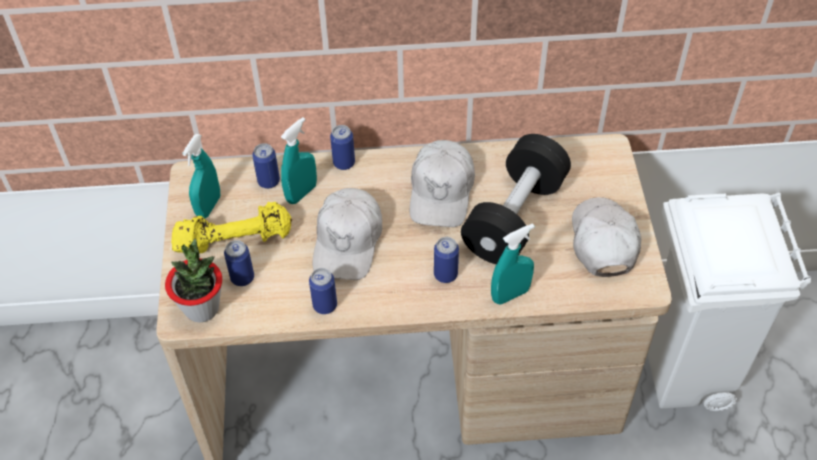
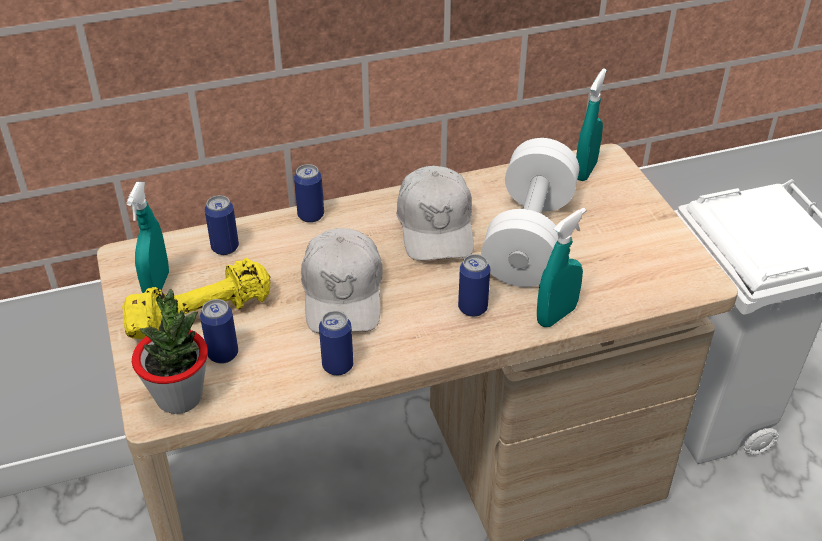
camera: 15 degrees left, 10 degrees down
(301, 193) = (269, 253): turquoise spray bottle -> turquoise spray bottle (585, 171)
(514, 217) = (529, 238): black dumbbell -> white dumbbell
(603, 242) = (638, 246): white cap -> none

